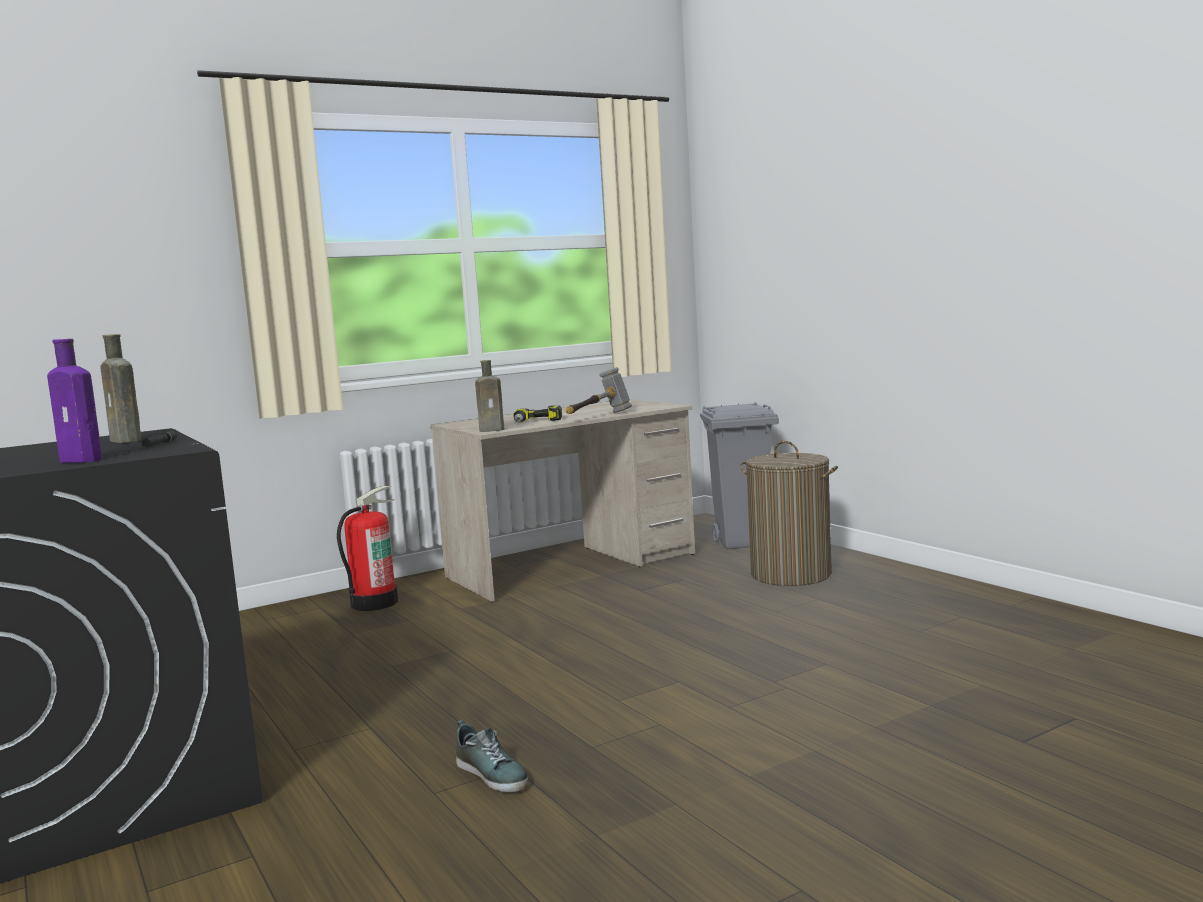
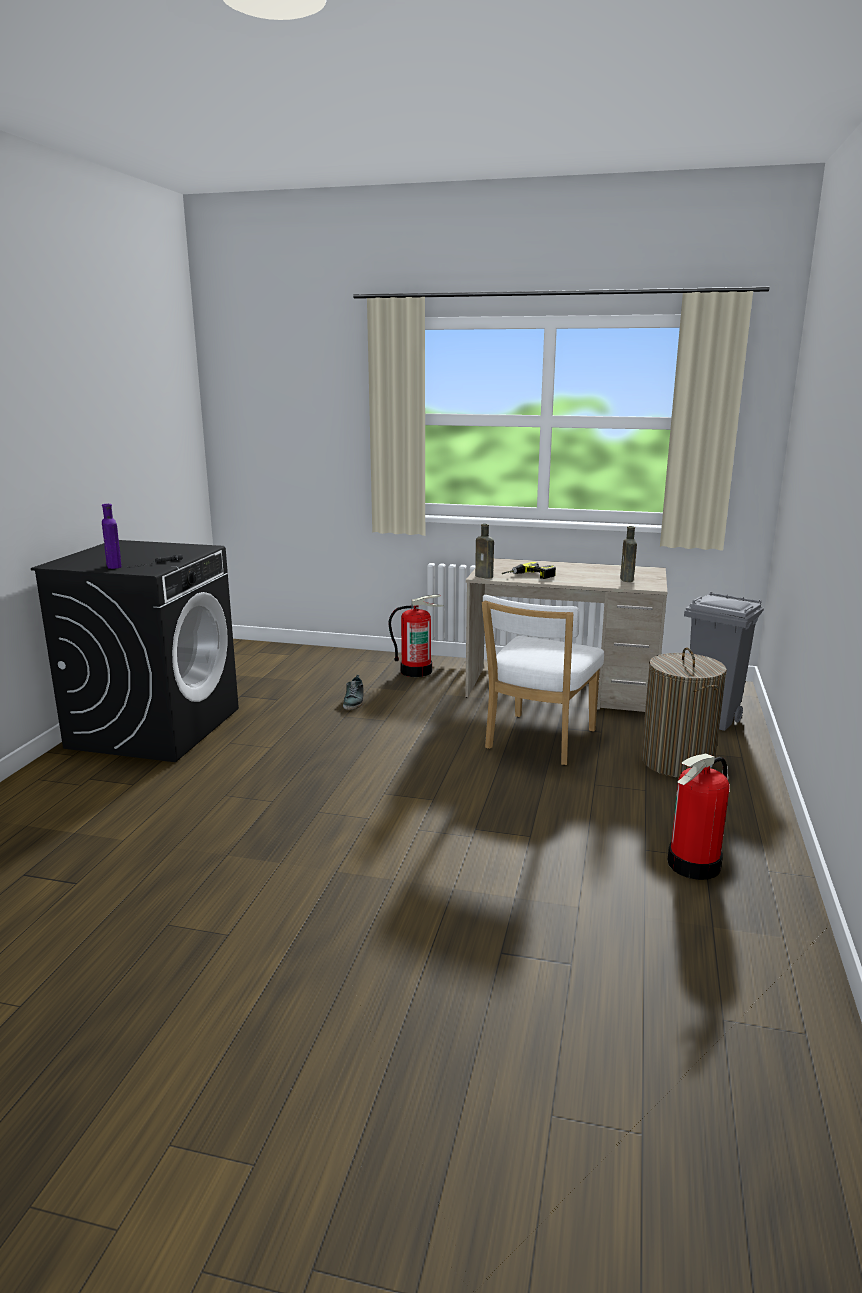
camera: 45 degrees right, 10 degrees up
(127, 440) = (175, 553): brown bottle -> brown bottle (627, 580)
(493, 774) = (258, 800): shoe -> shoe (354, 701)
(598, 416) = (574, 583): hammer -> none
(651, 605) = (537, 742): none -> white chair
(970, 623) = (694, 865): none -> fire extinguisher

